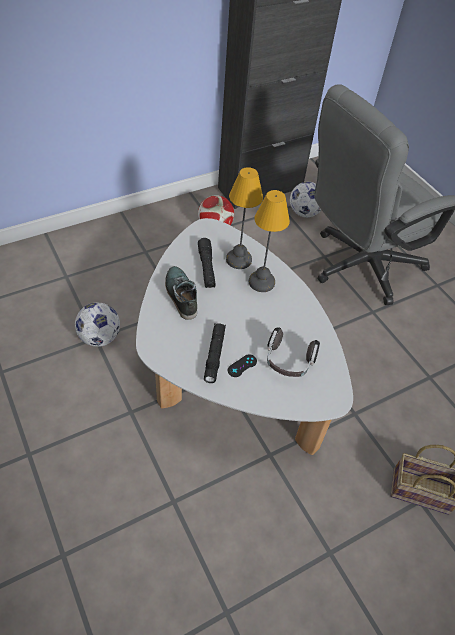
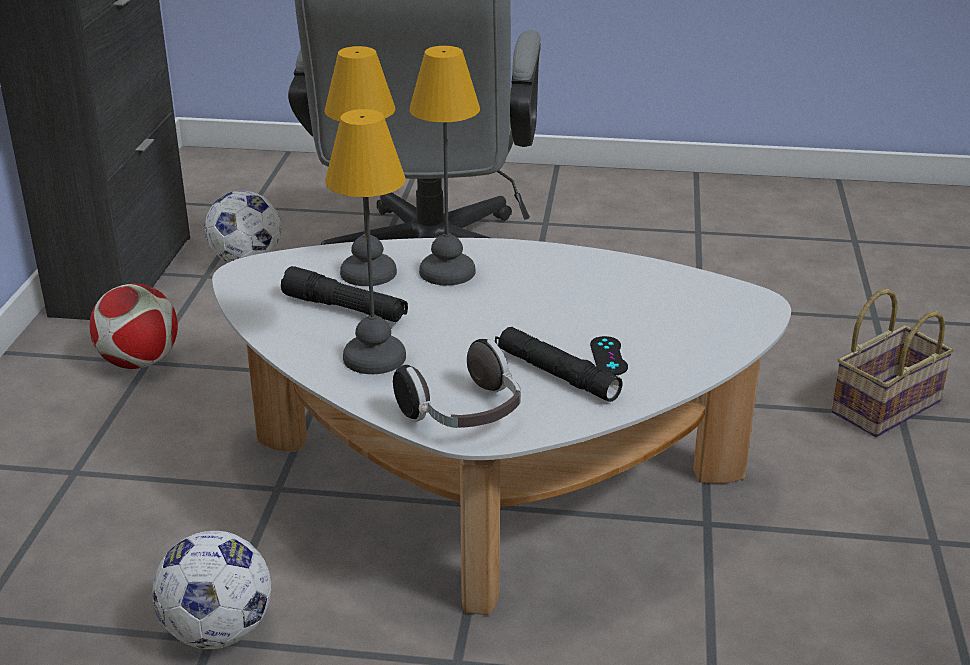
camera: 50 degrees left, 20 degrees down
(180, 295) = (376, 358): shoe -> table lamp
(288, 362) = (644, 312): headphones -> headphones (464, 415)

